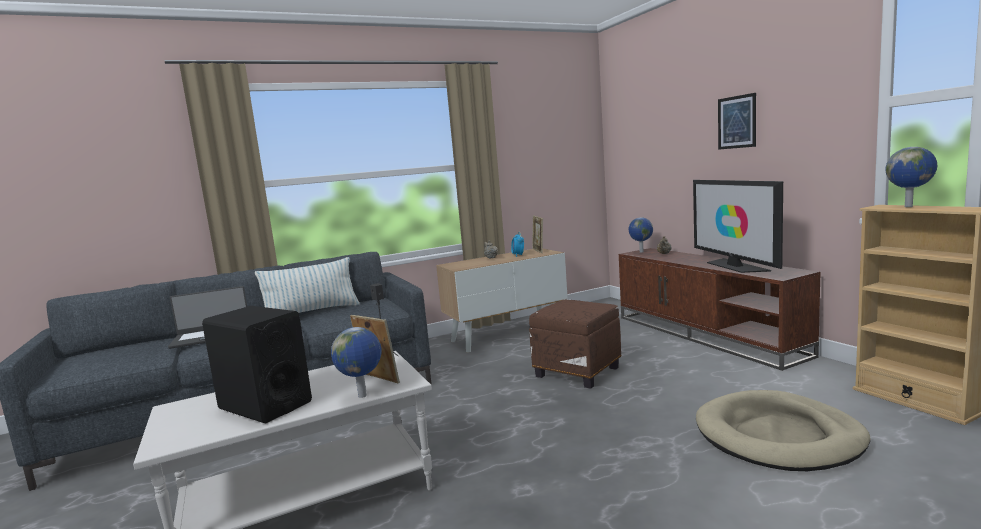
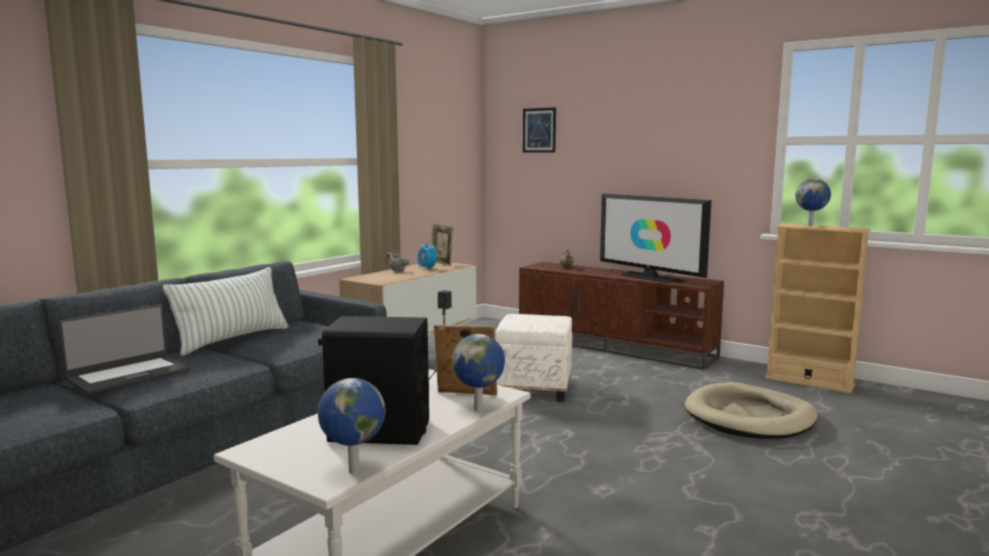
camera: 30 degrees left, 0 degrees up
(578, 372) = (535, 388): brown ottoman -> white ottoman
(641, 252) = (540, 265): globe -> globe (352, 471)
(736, 122) = (646, 142): picture -> picture (539, 130)

